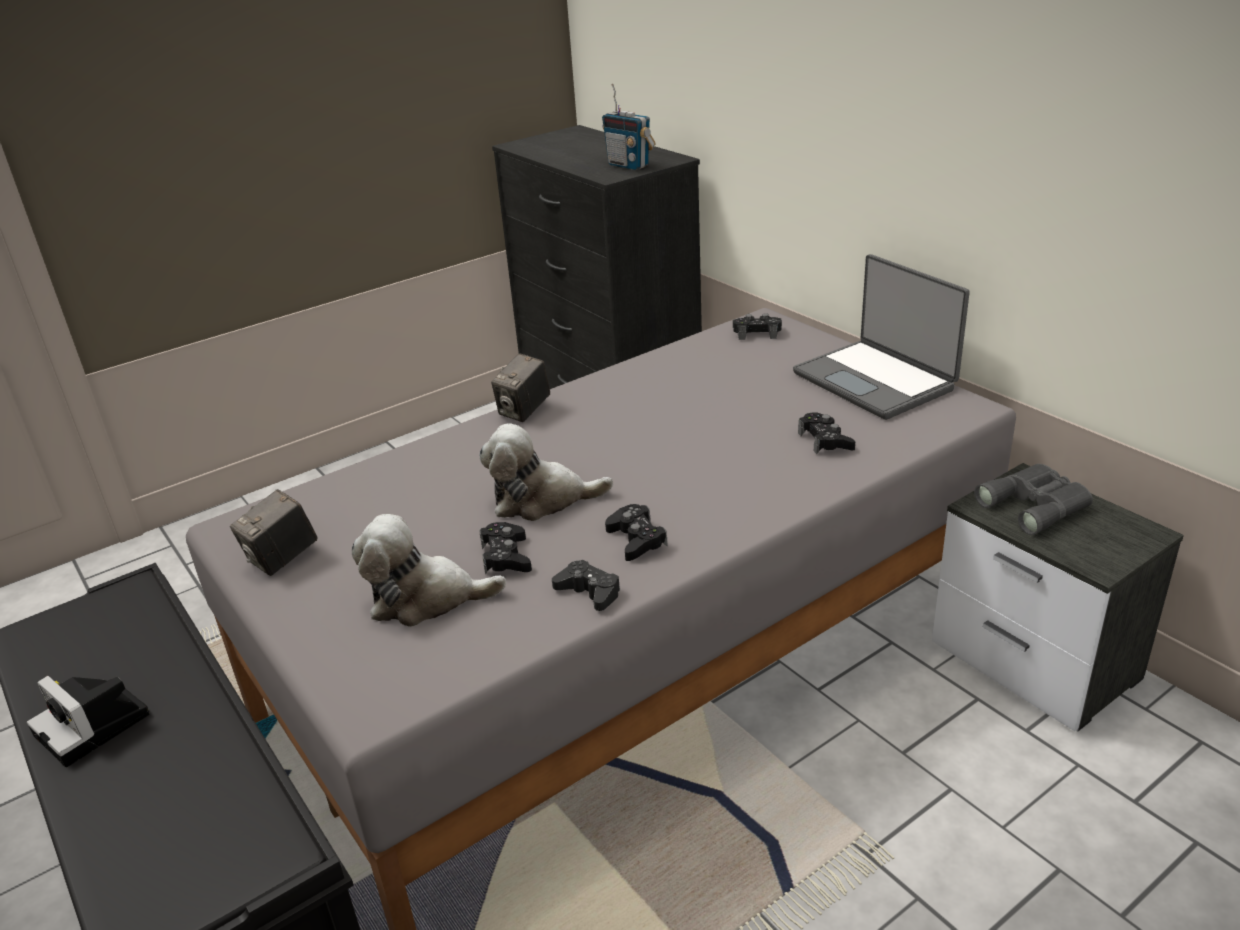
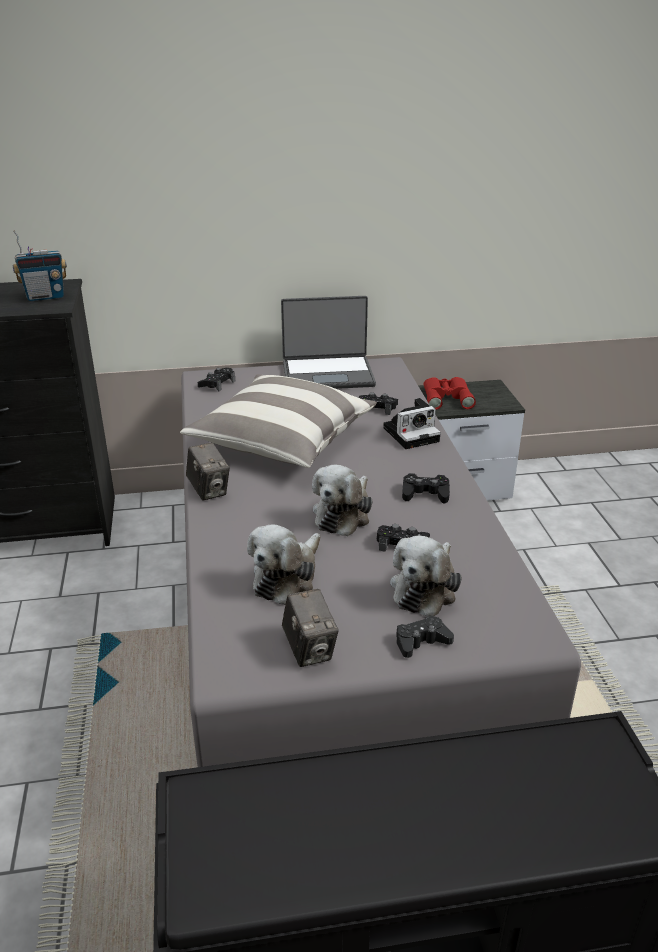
camera: 65 degrees left, 0 degrees up
(95, 726) = (401, 838): camera -> camera (412, 434)
(395, 507) = (287, 577): none -> plush toy
(589, 592) = (468, 524): black game controller -> black game controller (421, 642)
(667, 411) = (282, 441): none -> pillow
(1037, 505) = (447, 397): grey binoculars -> red binoculars

